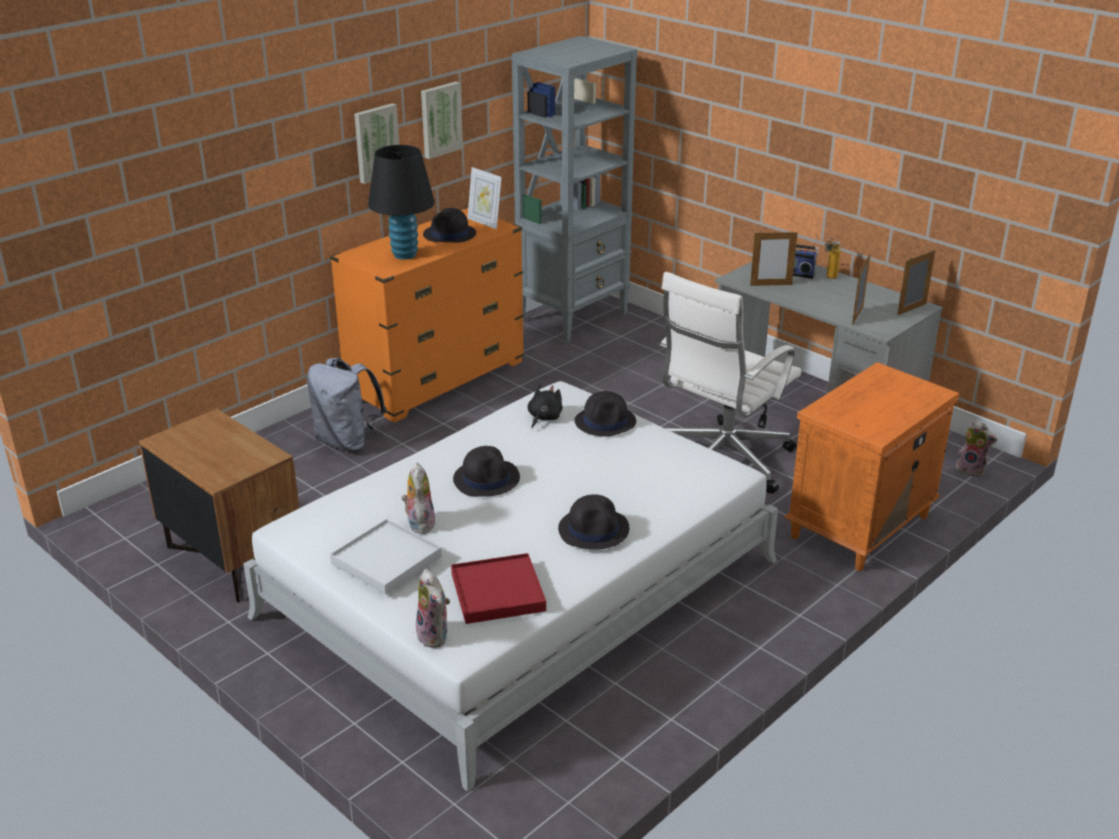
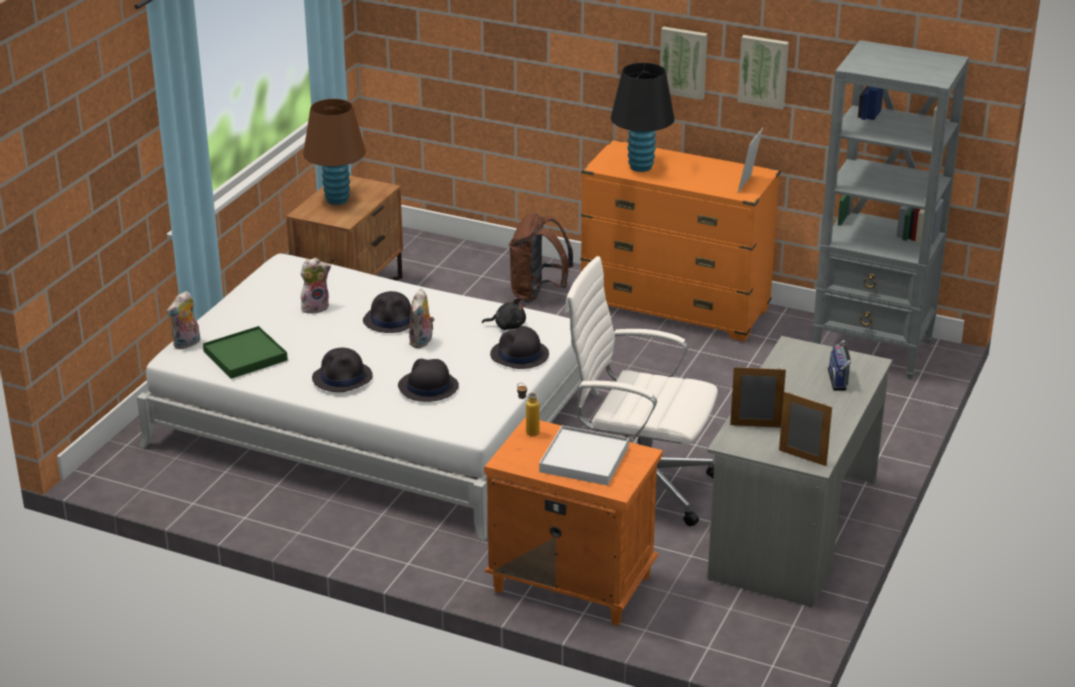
camera: 70 degrees right, 0 degrees up
(210, 452) = (337, 200): none -> brown table lamp
(347, 441) = (538, 294): grey backpack -> brown backpack
(386, 560) = (260, 304): white tray -> white tray (584, 459)
(449, 235) = (703, 176): black hat -> black hat (427, 387)
(497, 592) = (245, 356): red tray -> green tray
(771, 285) = (793, 368): picture frame -> none
(828, 278) = (844, 399): bottle -> bottle (527, 431)
(971, 470) = (735, 651): plush toy -> plush toy (422, 342)

